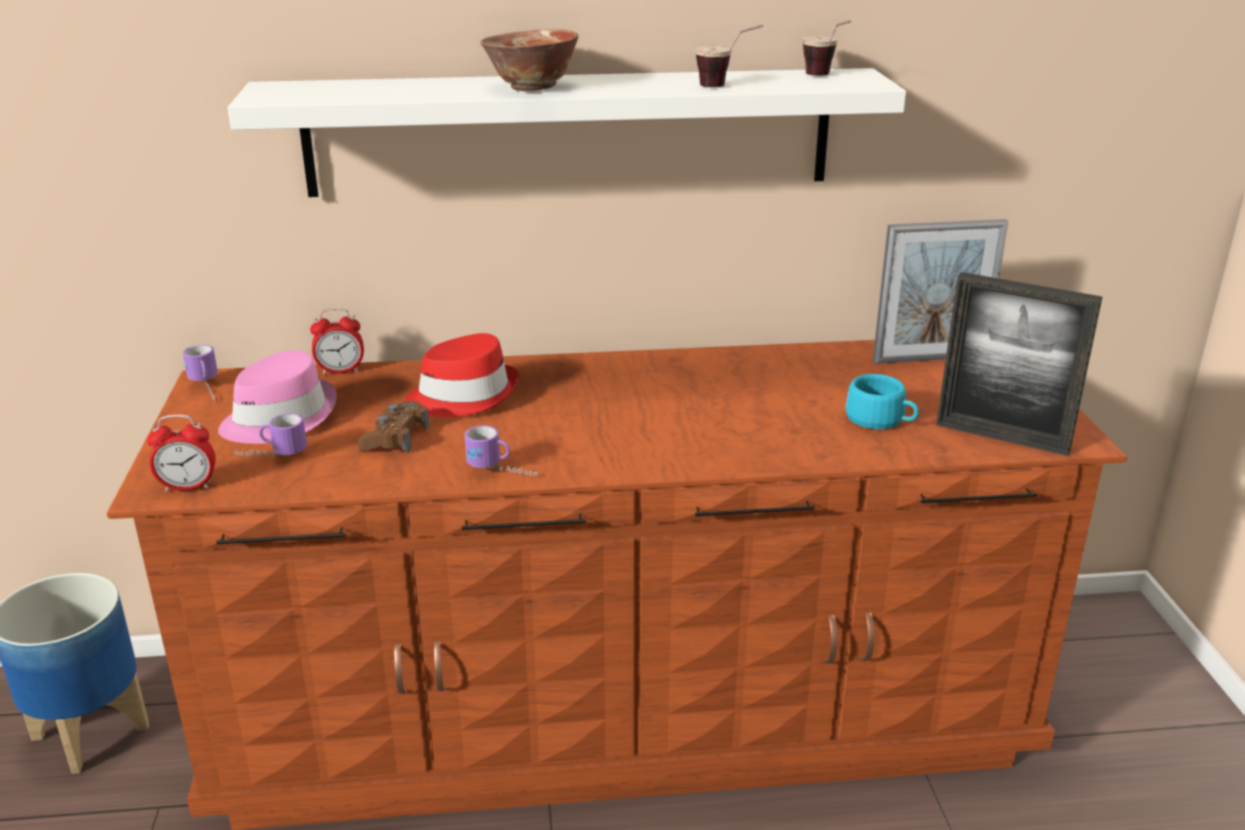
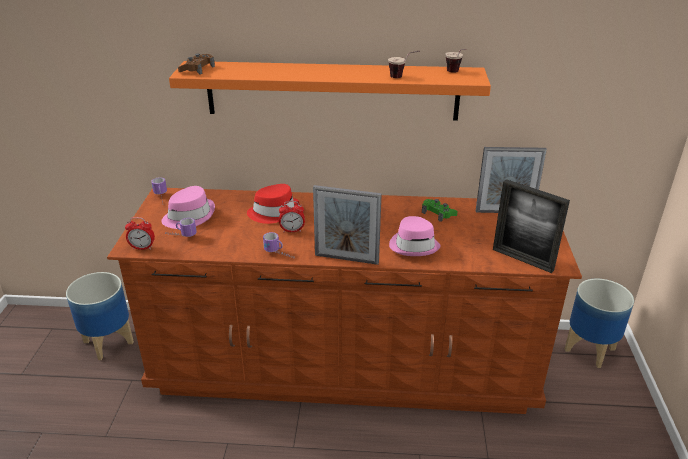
camera: 10 degrees right, 5 degrees up
(340, 371) = (222, 194): alarm clock -> alarm clock (292, 230)
(395, 437) = (237, 231): brown game controller -> brown game controller (197, 69)
(531, 87) = (309, 73): bowl -> none
(570, 132) = (332, 90): white shelf -> orange shelf
(649, 468) = (346, 259): none -> picture frame
(778, 431) = (414, 245): none -> pink hat
(802, 371) = (438, 213): none -> green game controller
(881, 420) = (466, 244): turquoise cup -> none
(1093, 629) = (590, 350): none -> planter

